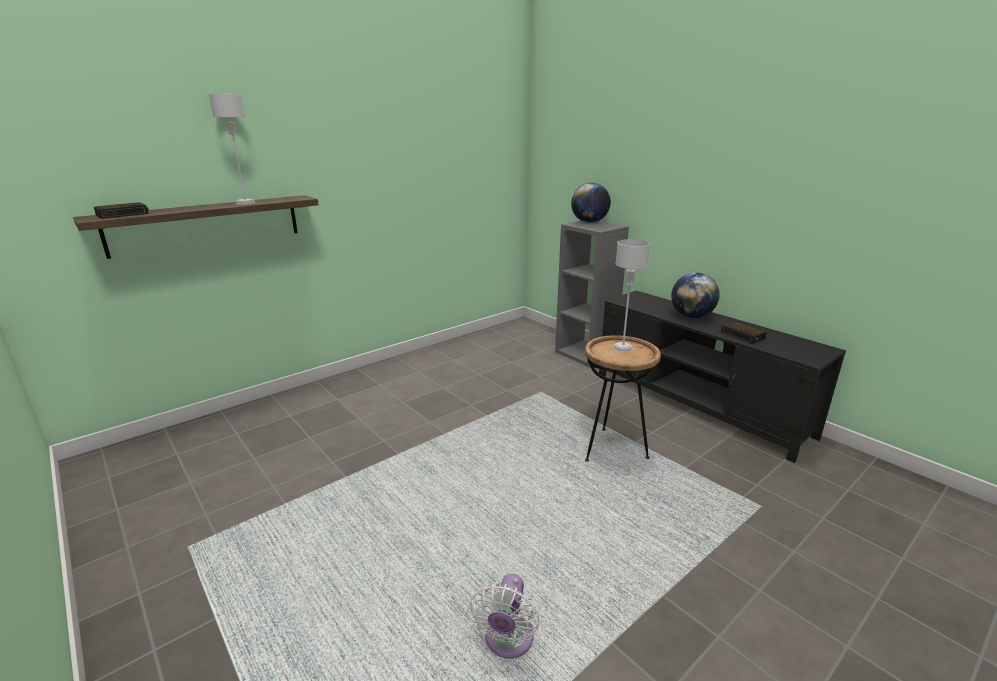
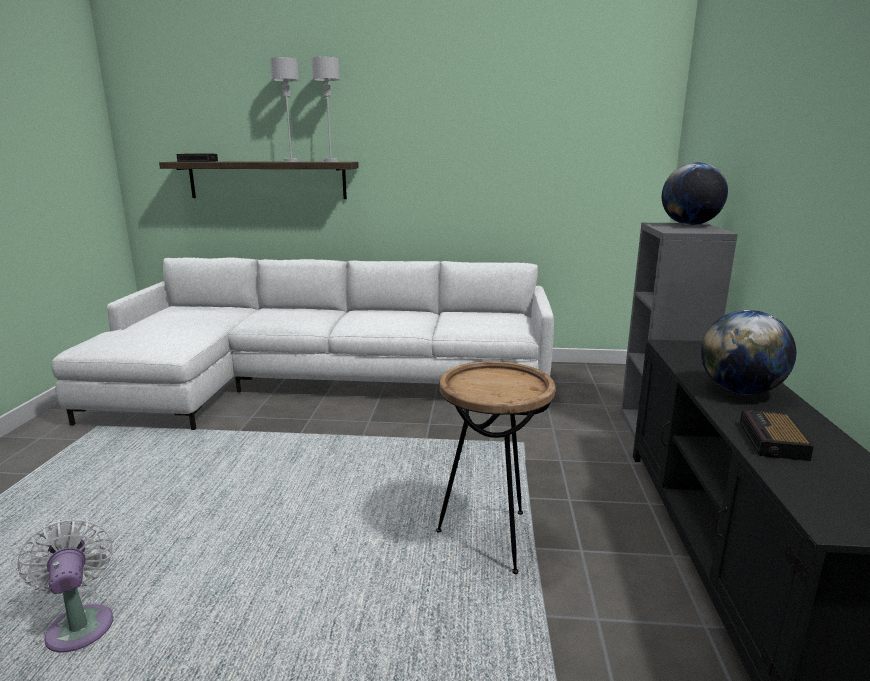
camera: 45 degrees right, 5 degrees down
(329, 413) = (314, 382): none -> white sofa
(507, 642) = (80, 624): white fan -> white fan turned 90 degrees clockwise
(623, 348) = (509, 382): grey table lamp -> grey table lamp (331, 161)

